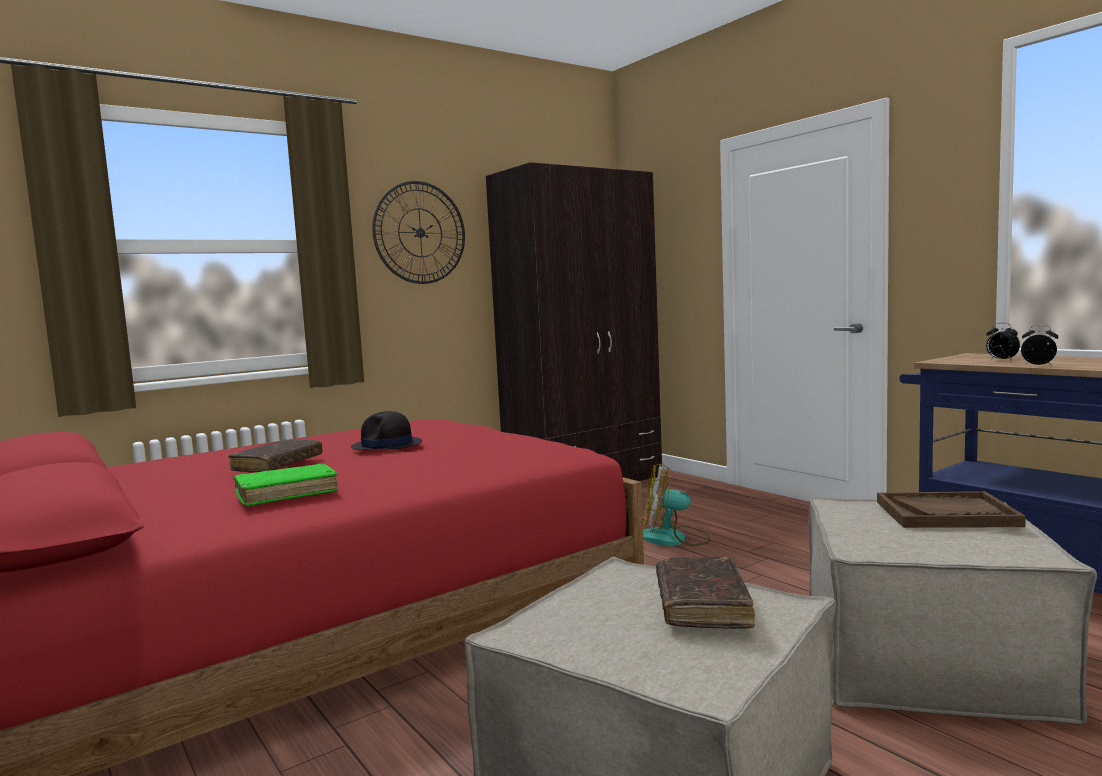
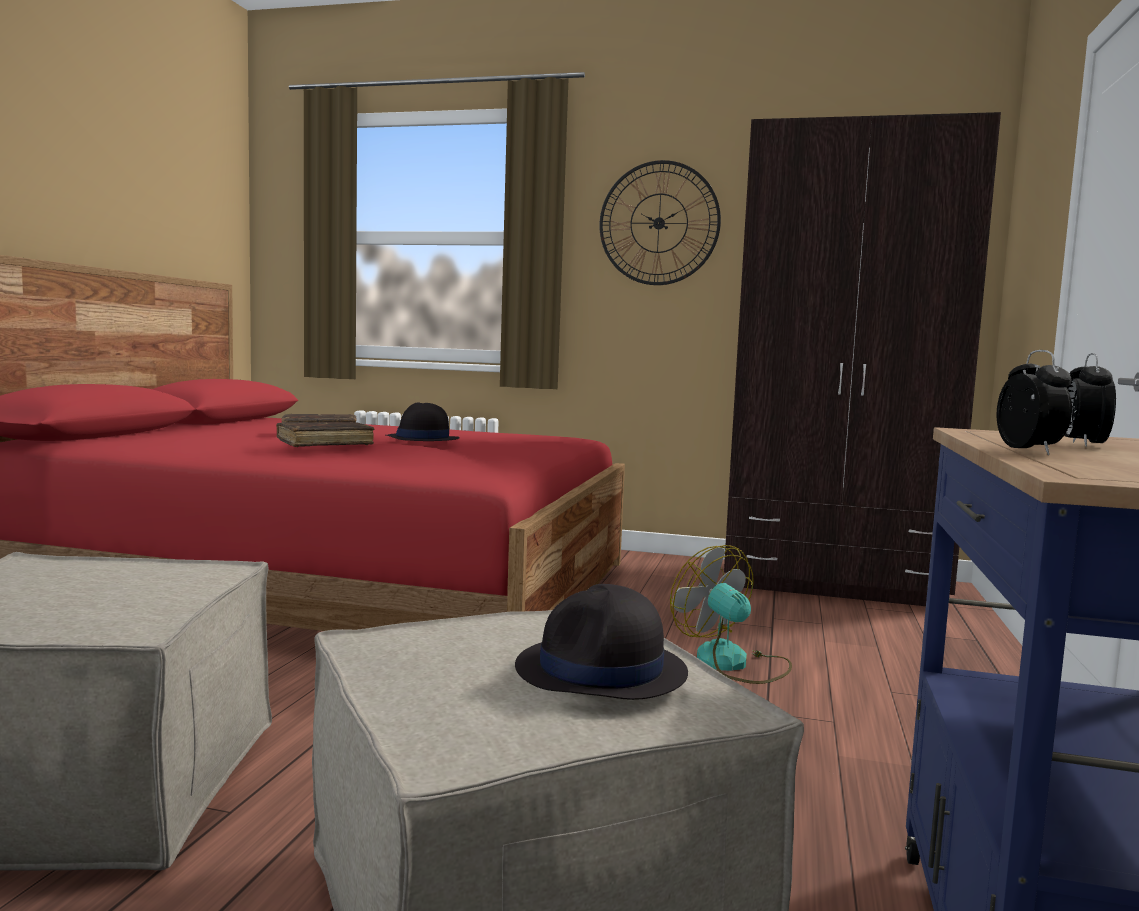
camera: 50 degrees right, 0 degrees up
(287, 494) = (224, 443): green book -> none
(702, 605) = (95, 596): brown book -> brown book (325, 444)
(946, 513) = (601, 672): brown tray -> black hat

